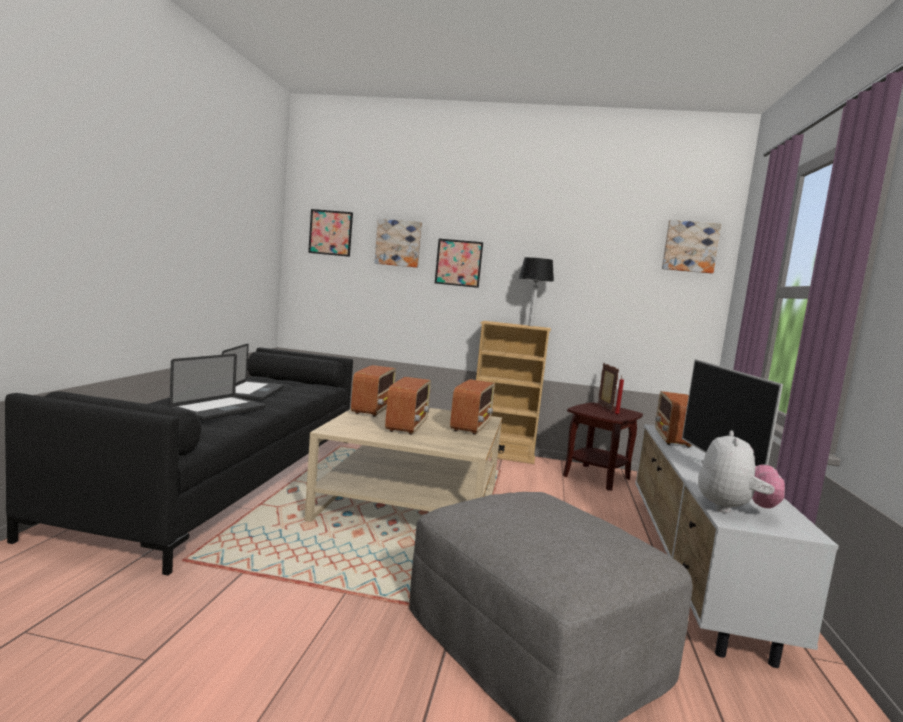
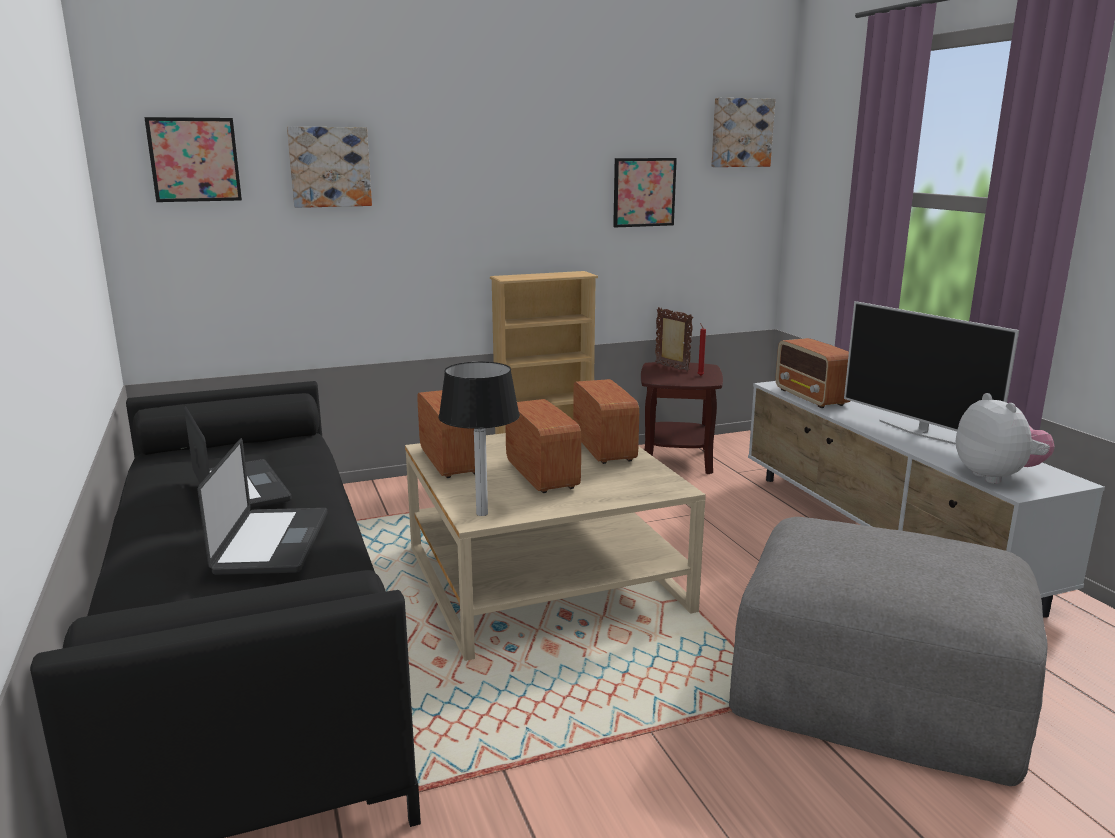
camera: 30 degrees left, 10 degrees up
(458, 263) = (436, 190): picture -> picture (644, 192)
(531, 326) = (564, 274): table lamp -> table lamp (483, 513)

